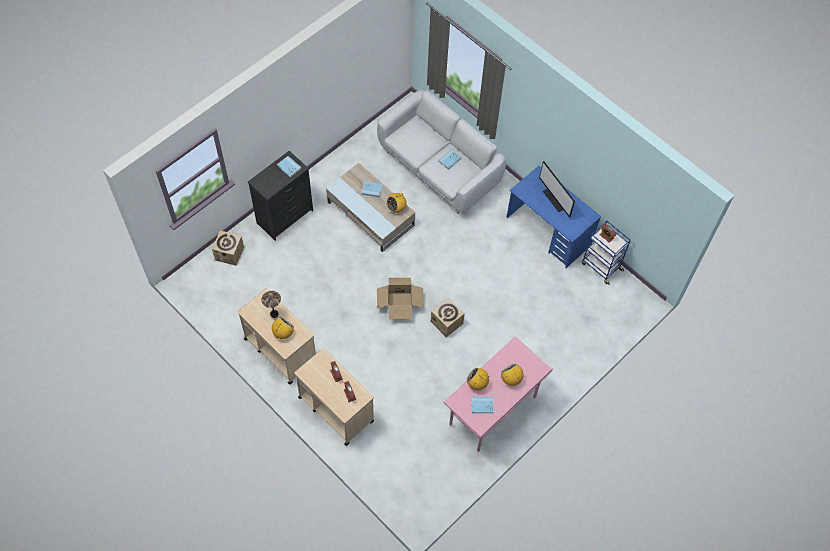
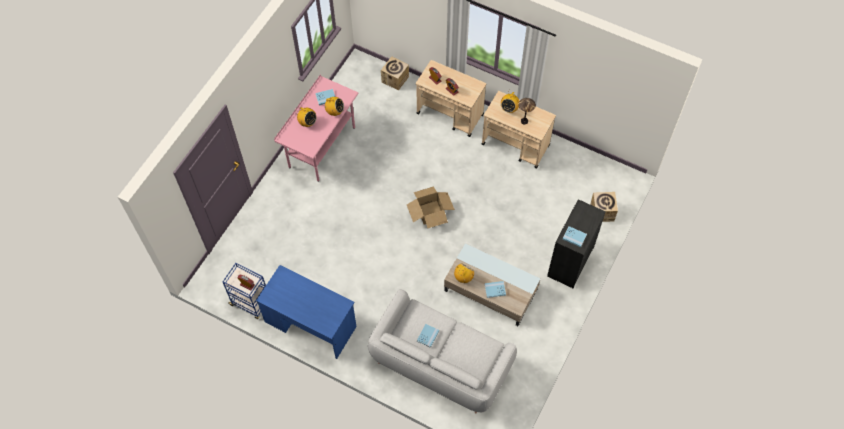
camera: 165 degrees right, 0 degrees up
(446, 322) = (383, 207): cardboard box -> cardboard box (395, 79)
(557, 198) = (304, 306): monitor -> none

